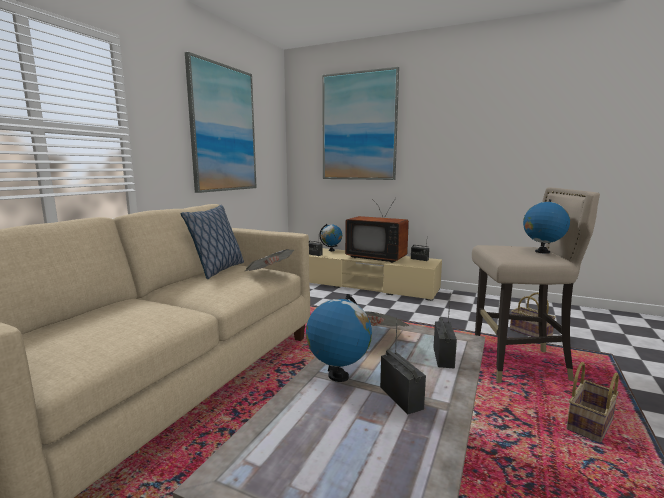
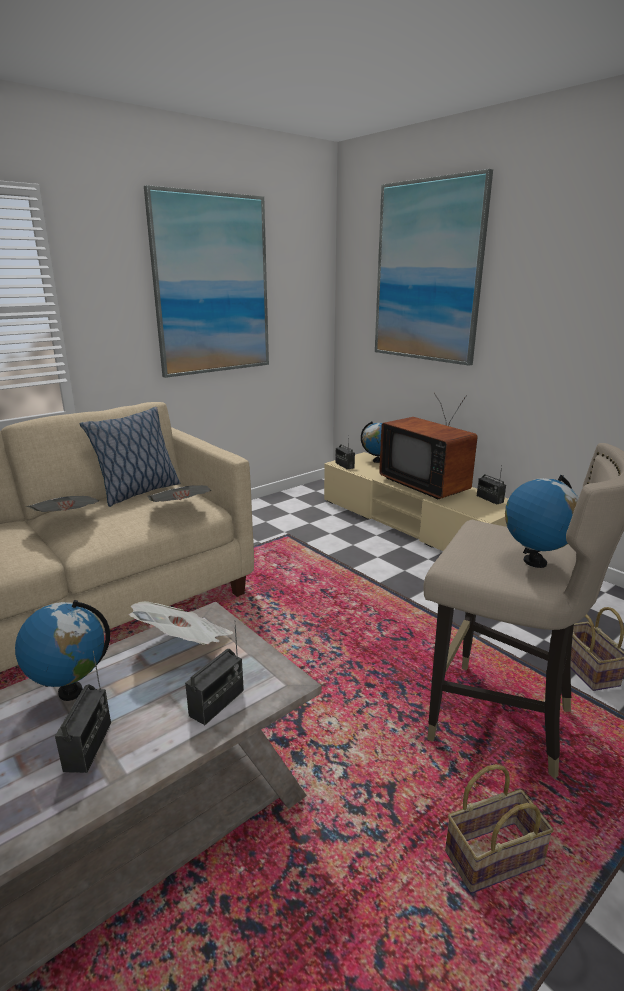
camera: 25 degrees right, 10 degrees up
(186, 290) = (68, 521): none -> newspaper

